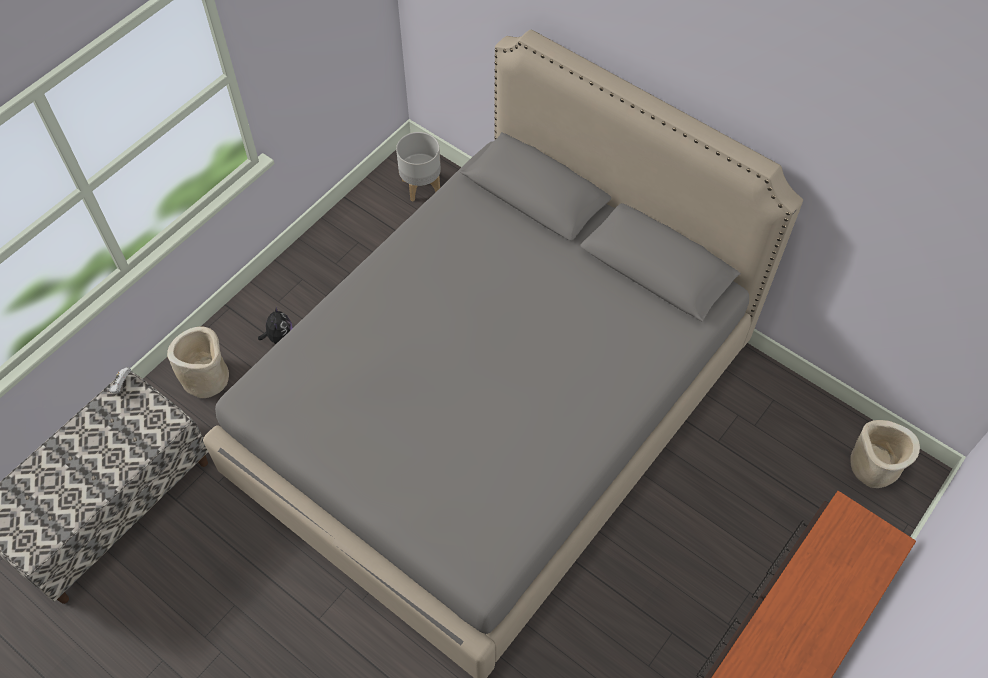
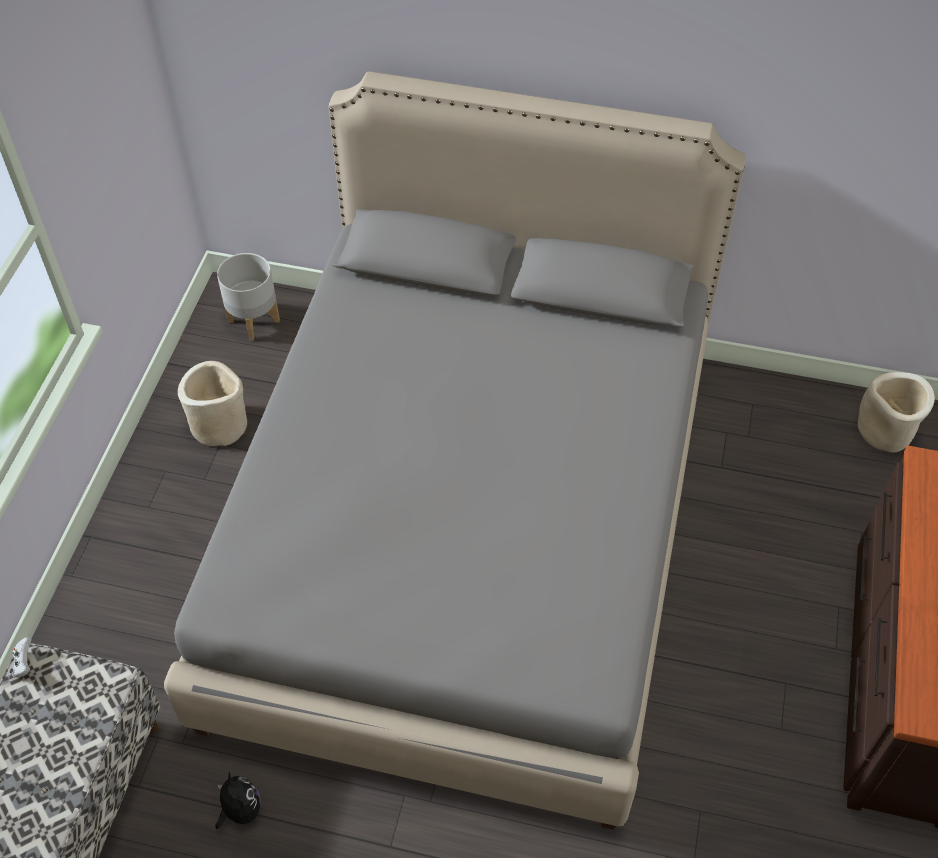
camera: 25 degrees left, 5 degrees down
(207, 377) = (104, 627): beige planter -> beige planter (220, 425)
(279, 337) = (171, 546): plush toy -> plush toy (240, 810)

